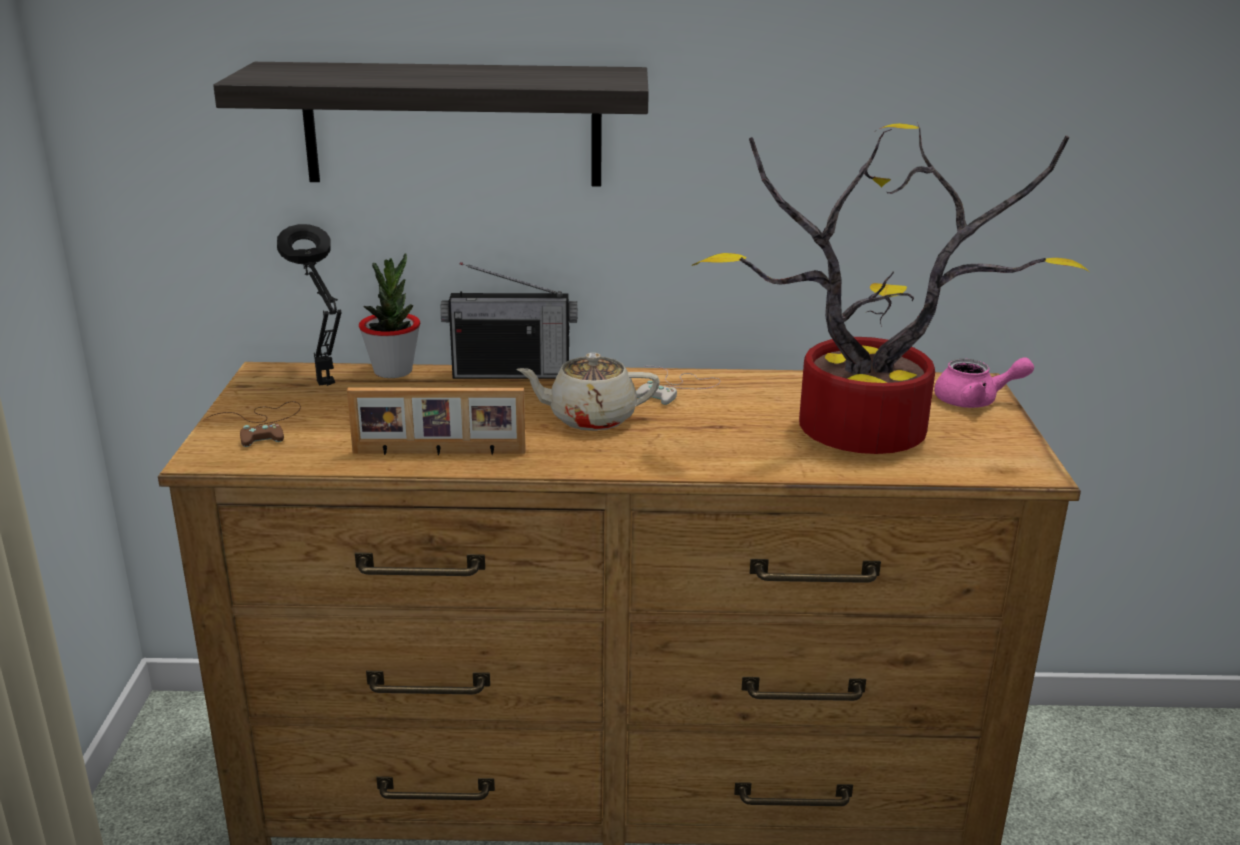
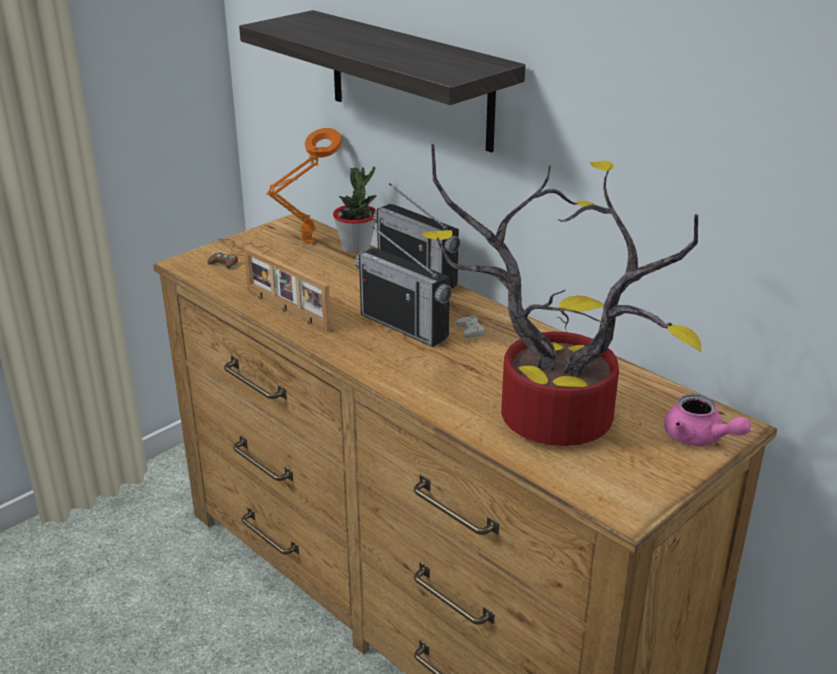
camera: 45 degrees right, 5 degrees up
(327, 386) = (307, 244): black table lamp -> orange table lamp
(590, 418) = (404, 326): beige teapot -> radio

